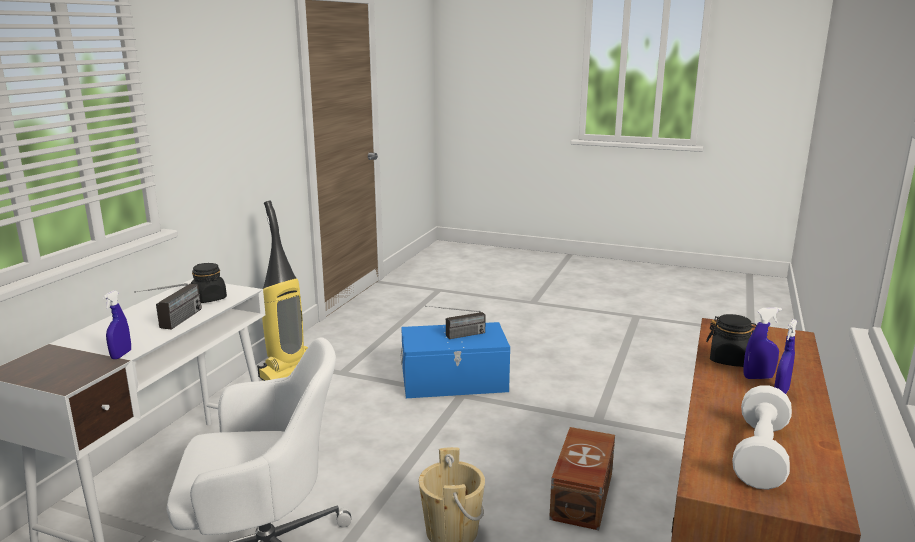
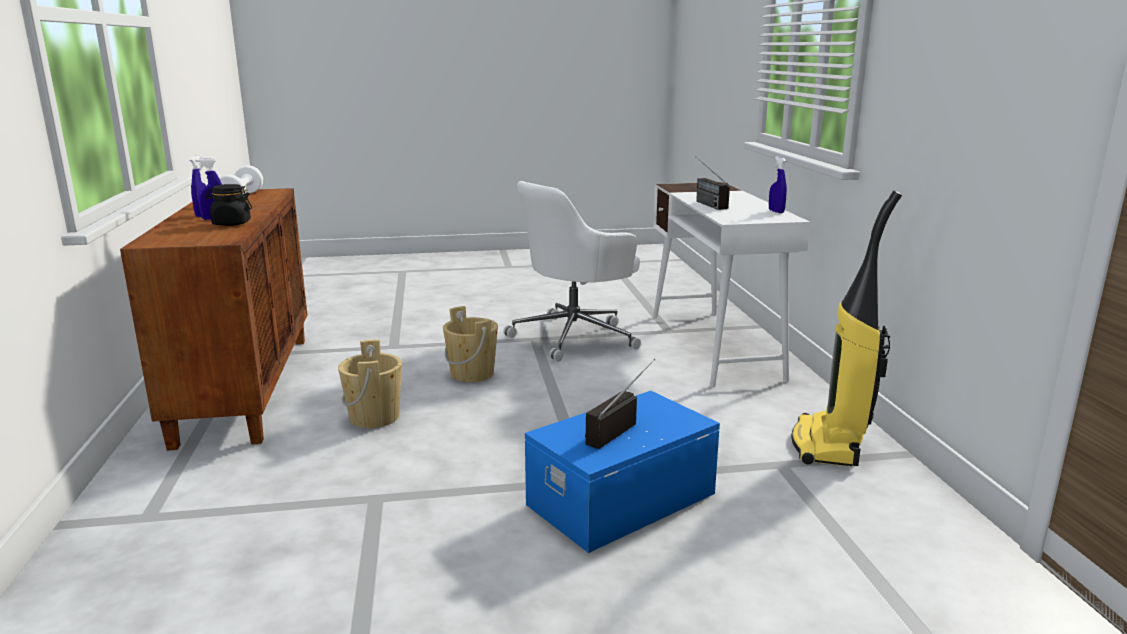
camera: 150 degrees right, 0 degrees up
(121, 355) = (681, 192): blue spray bottle -> blue spray bottle (776, 211)
(209, 298) = (737, 214): black jar -> none
(580, 496) = (374, 417): brown storage box -> beige bucket

